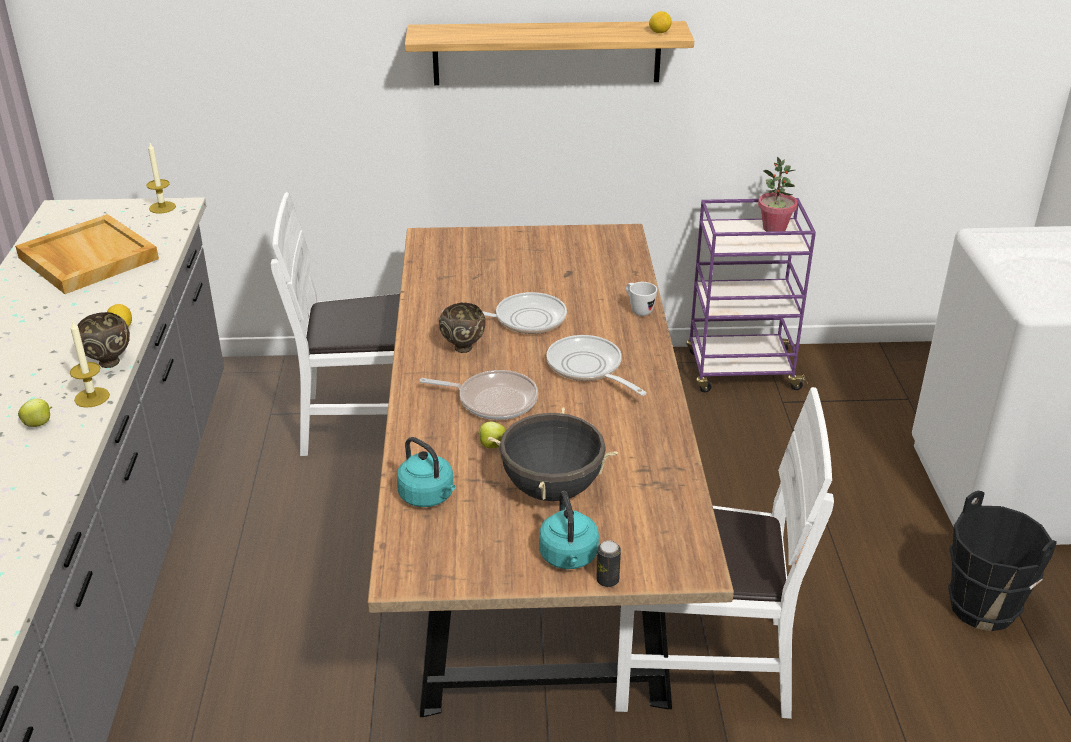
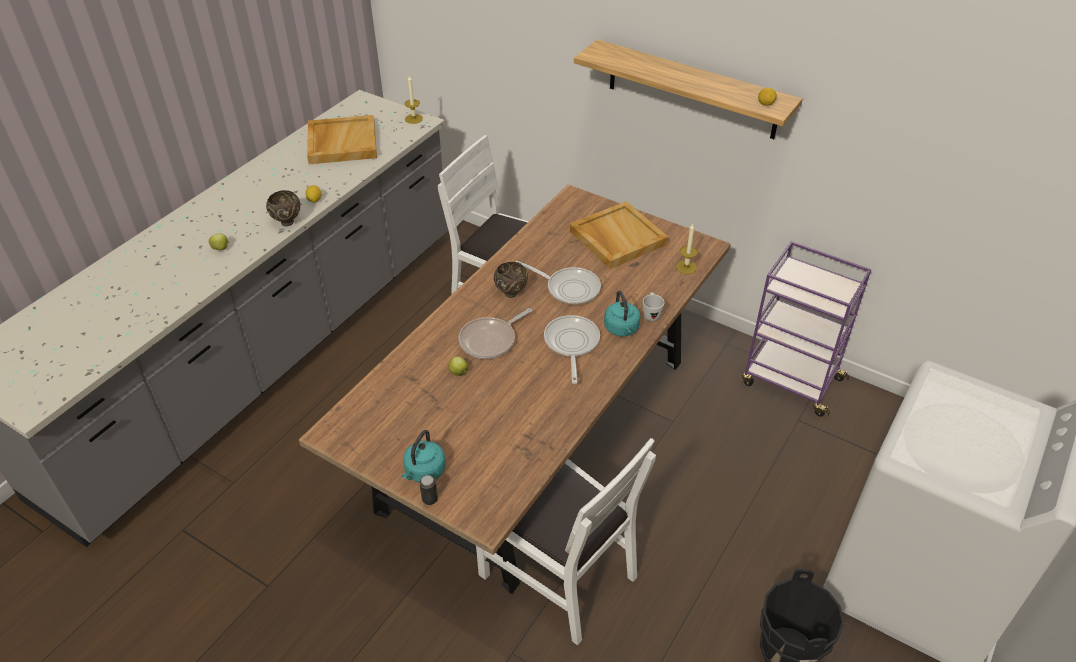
camera: 35 degrees right, 10 degrees up
(92, 397) = (259, 242): candle -> candle (686, 267)
(428, 497) = (390, 389): turquoise kettle -> turquoise kettle (622, 329)
(493, 400) = (490, 340): frying pan -> frying pan turned 90 degrees clockwise
(521, 257) = (617, 237): none -> beige tray
(552, 489) = (461, 421): black cooking pot -> none
(774, 228) = (837, 286): potted plant -> none

